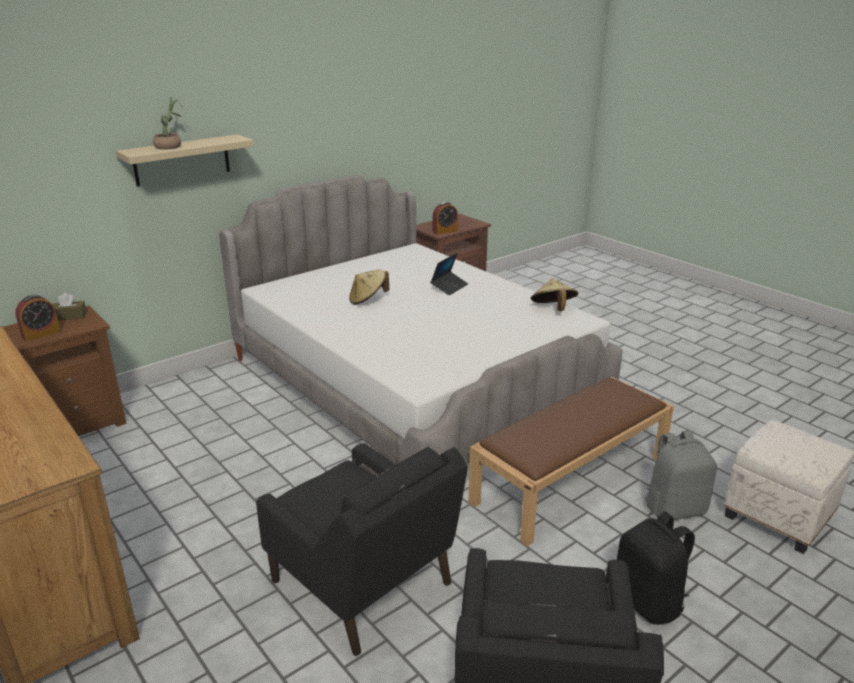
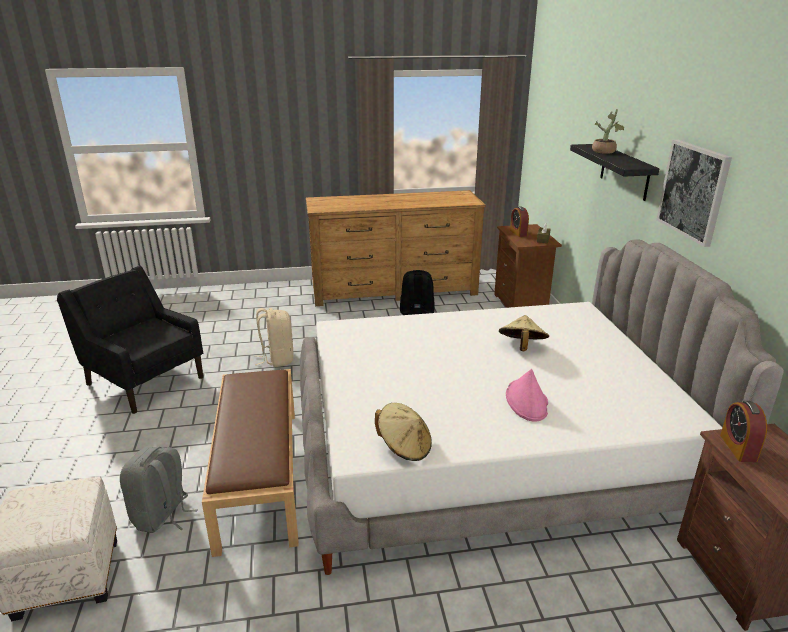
camera: 120 degrees right, 0 degrees up
(182, 160) = (624, 171): beige shelf -> black shelf
(287, 134) = (693, 191): none -> picture
(362, 584) = (277, 359): black armchair -> beige backpack
(449, 287) = (527, 401): laptop -> pink hat
(648, 601) = (130, 445): black backpack -> black backpack (416, 314)

